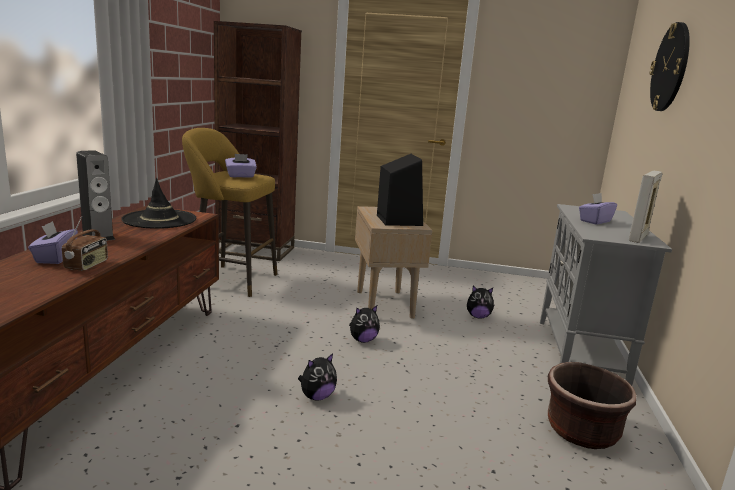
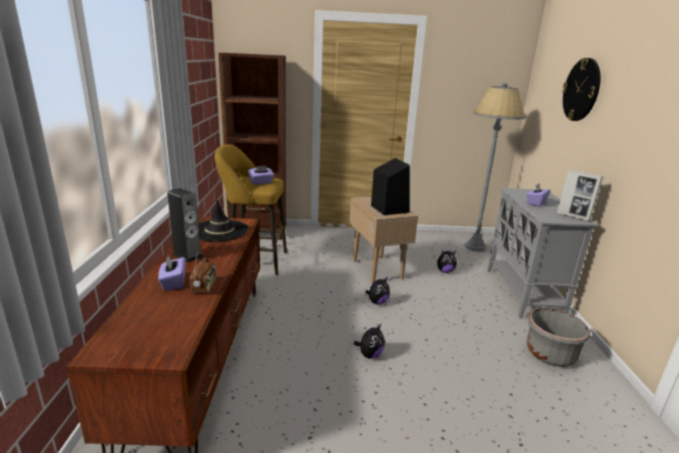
camera: 10 degrees left, 5 degrees up
(538, 294) = (475, 247): none -> grey floor lamp
(581, 431) = (550, 354): brown planter -> grey planter
(638, 238) = (573, 217): picture frame -> picture frame turned 75 degrees counterclockwise

